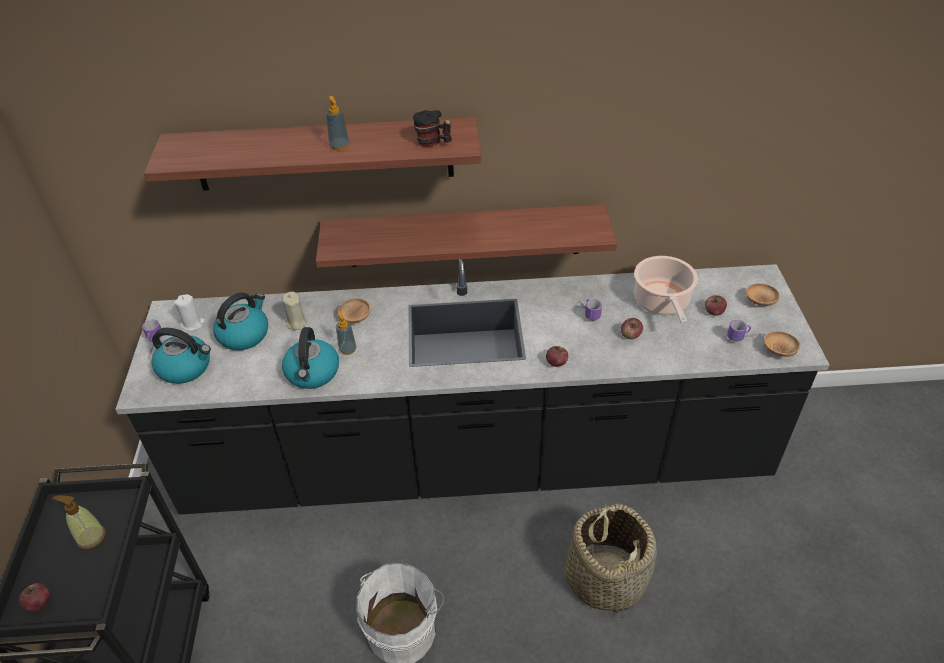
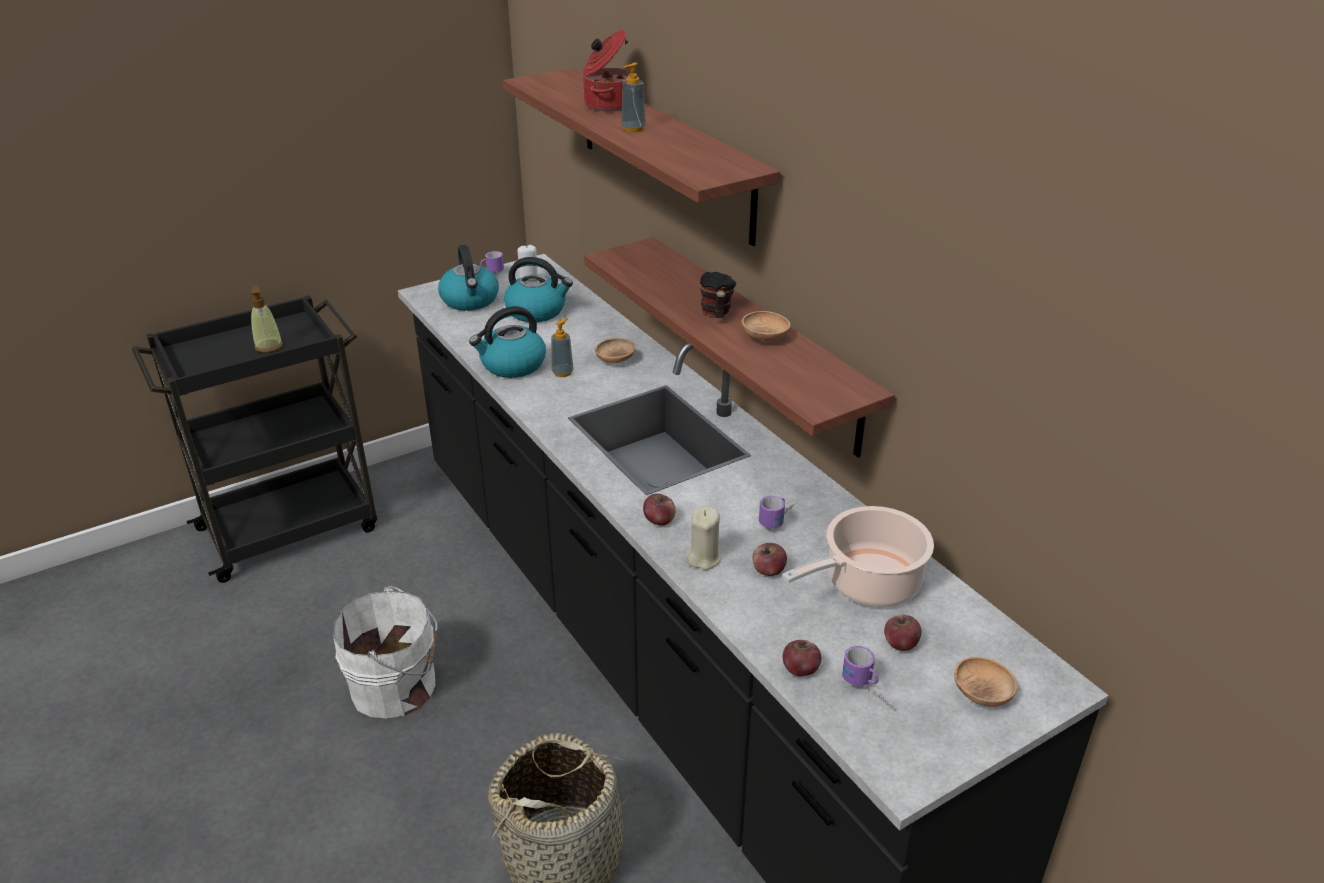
camera: 60 degrees right, 10 degrees down
(39, 602) = (195, 352): apple -> apple (800, 669)
(273, 142) = (608, 104): none -> cooking pot
(296, 322) = (577, 331): beige candle -> beige candle (703, 558)
(433, 143) = (692, 164): mug -> mug (716, 314)
(779, 351) = (877, 743): brown bowl -> brown bowl (764, 337)

